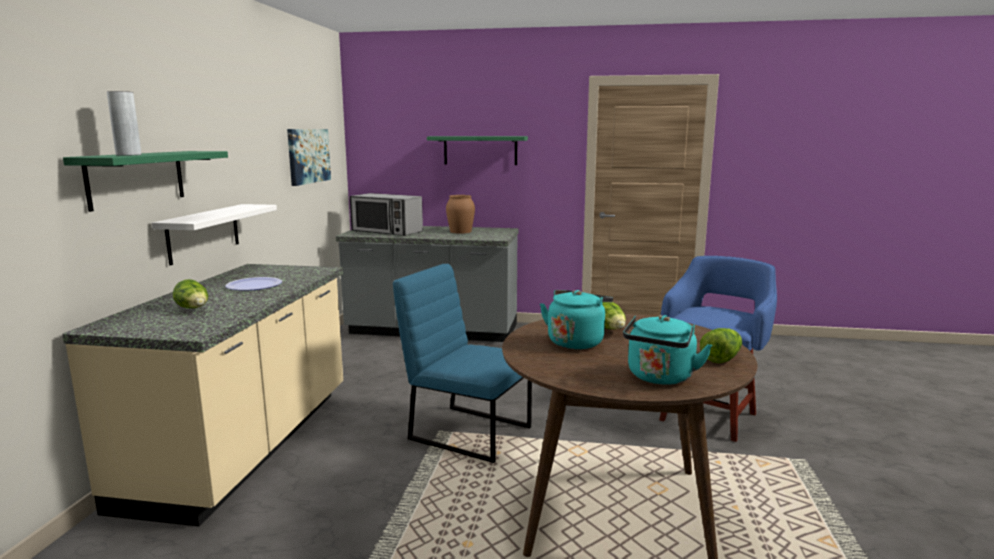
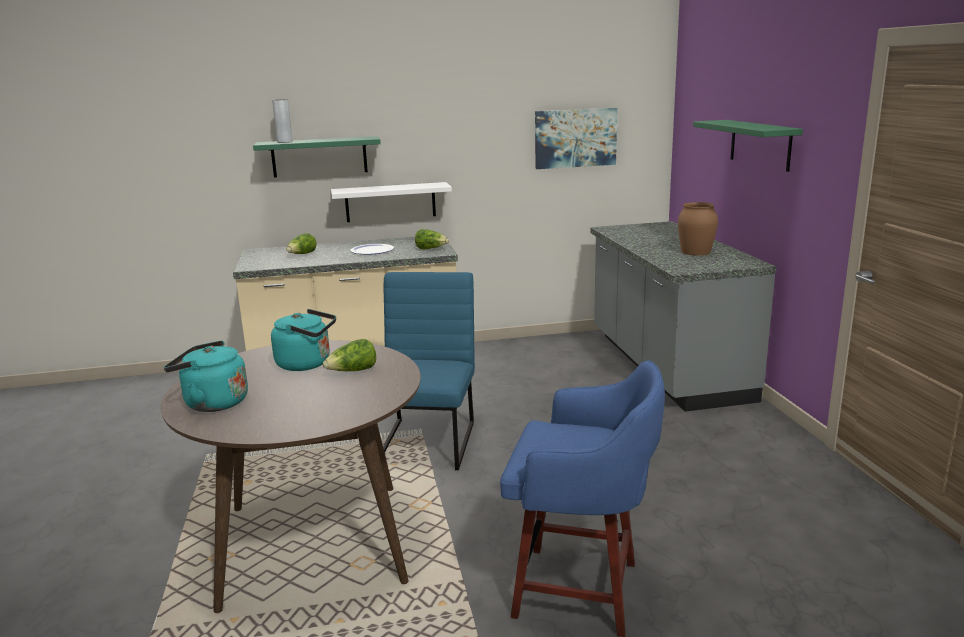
camera: 70 degrees right, 5 degrees up
(387, 232) = (641, 233): microwave -> none
(721, 357) = (275, 425): lettuce -> lettuce (431, 249)

